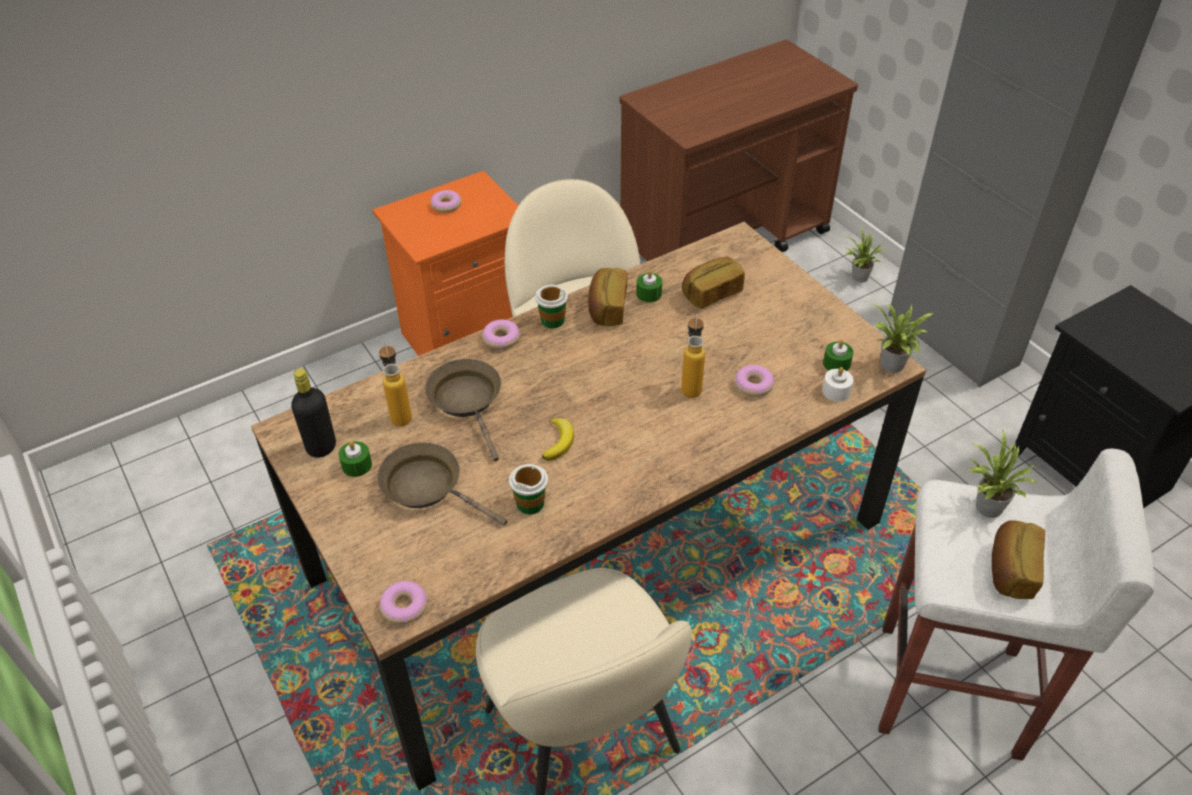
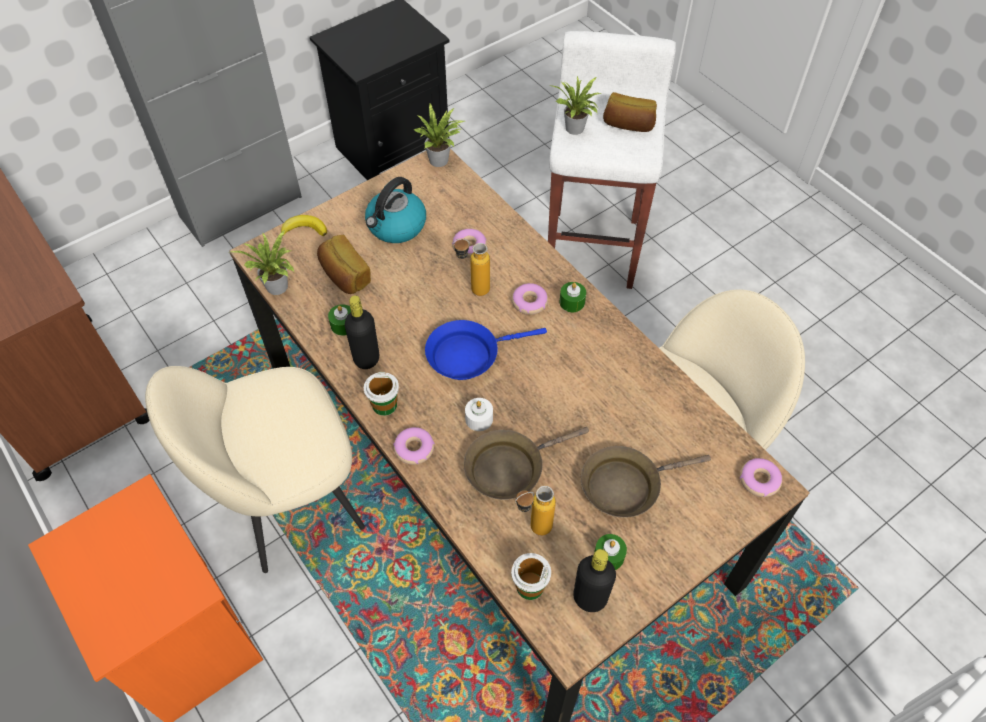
camera: 95 degrees left, 10 degrees up
(428, 487) = (626, 485): brown frying pan -> brown frying pan turned 45 degrees clockwise
(446, 205) = (104, 579): donut -> donut (529, 302)
(530, 503) = (629, 399): cup -> cup (529, 586)
(559, 441) = (553, 384): banana -> banana (305, 229)
(604, 378) = (468, 355): none -> blue frying pan
(607, 309) = (366, 358): bread -> black bottle
(781, 329) = (396, 226): none -> kettle
(836, 363) = (439, 193): green candle -> green candle (572, 302)
(836, 391) = (472, 195): white candle -> white candle (479, 419)
(858, 277) = (143, 264): potted plant -> potted plant (277, 289)

